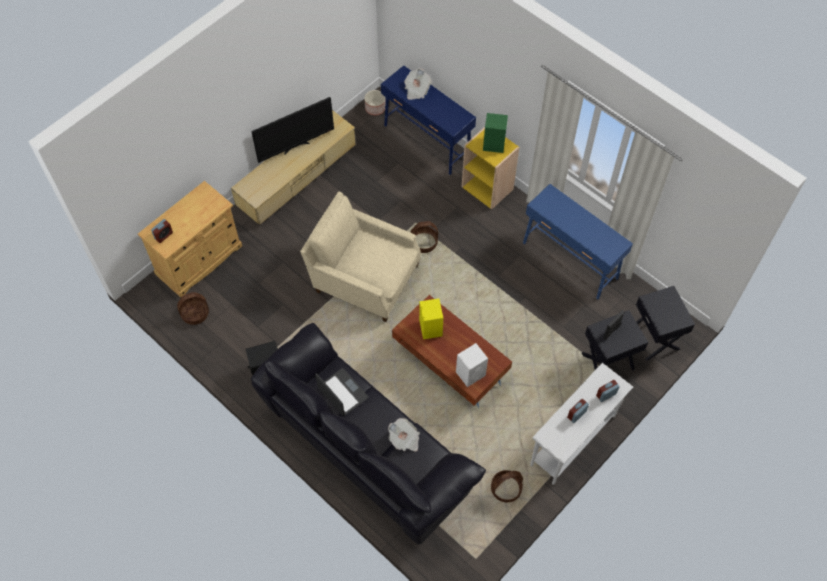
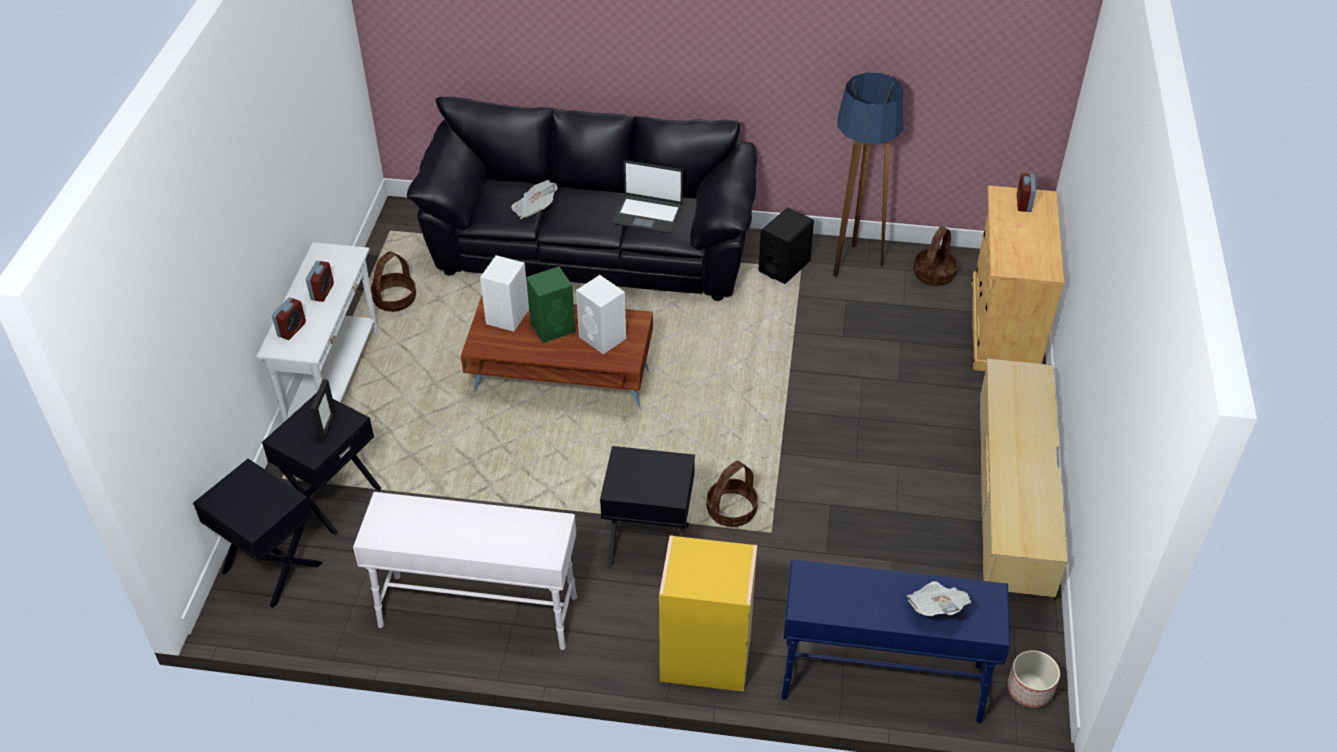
camera: 145 degrees right, 15 degrees down
(229, 347) = (853, 265): none -> floor lamp
(296, 147) = (1039, 469): television -> none
(364, 277) = (772, 421): beige armchair -> none
(430, 327) = (603, 338): yellow speaker -> white speaker
(474, 248) = (648, 546): none -> black side table
(493, 144) = (708, 573): green speaker -> green speaker (554, 327)
(569, 261) = (478, 611): blue console table -> white console table

